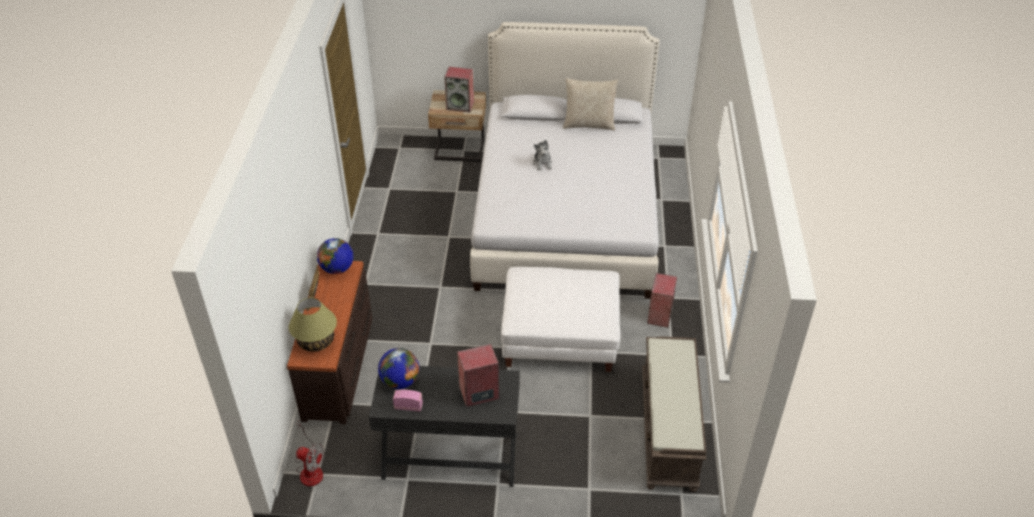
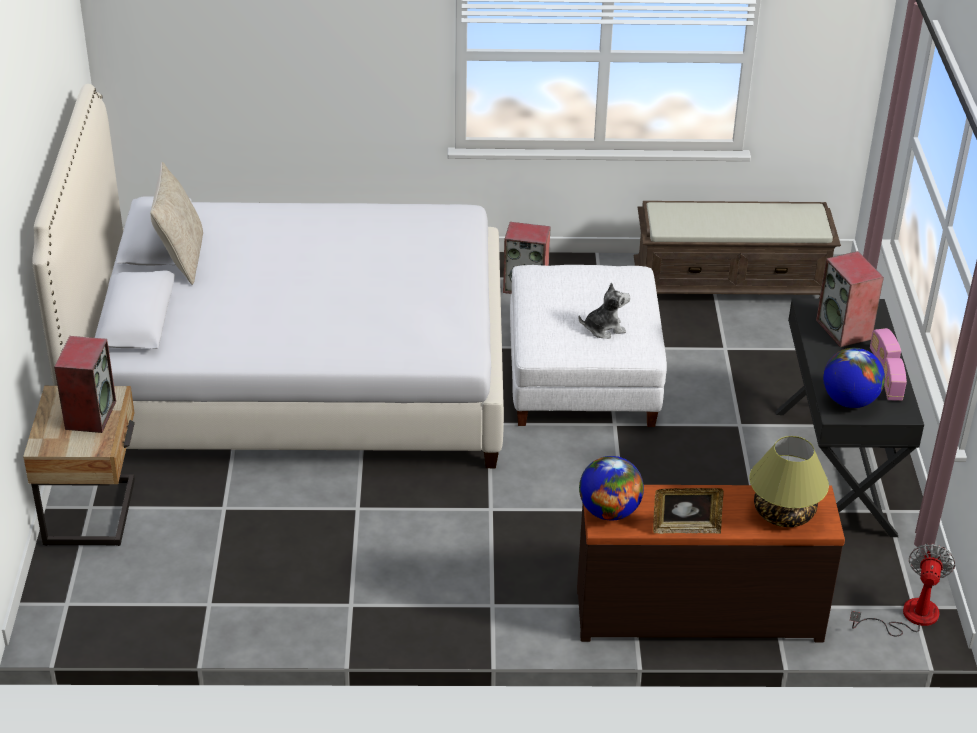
camera: 95 degrees left, 5 degrees down
(442, 408) = (883, 359): none -> radio
(542, 163) = (296, 305): plush toy -> plush toy (604, 328)

